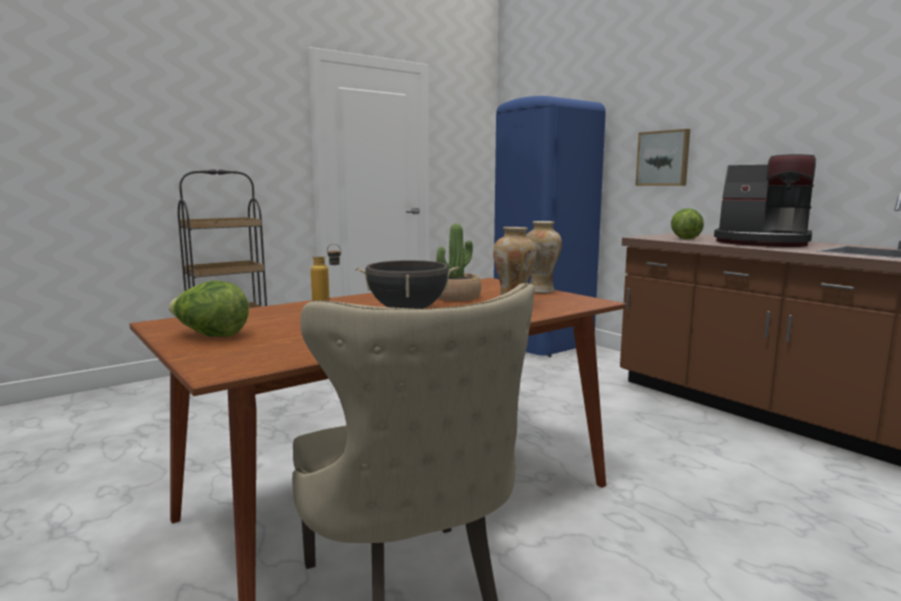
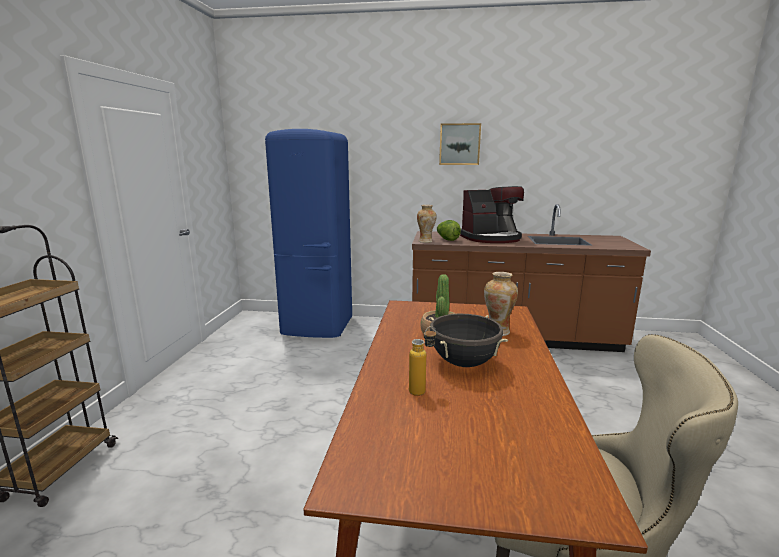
camera: 45 degrees left, 5 degrees up
(210, 336) = (446, 474): lettuce -> none
(541, 291) = (461, 307): vase -> vase (426, 241)
(663, 158) = (398, 179): picture -> picture (459, 144)

